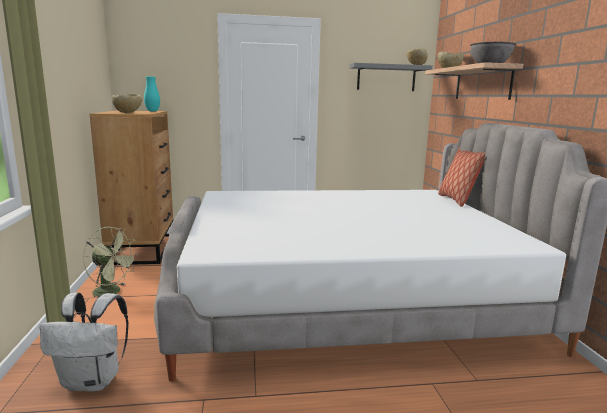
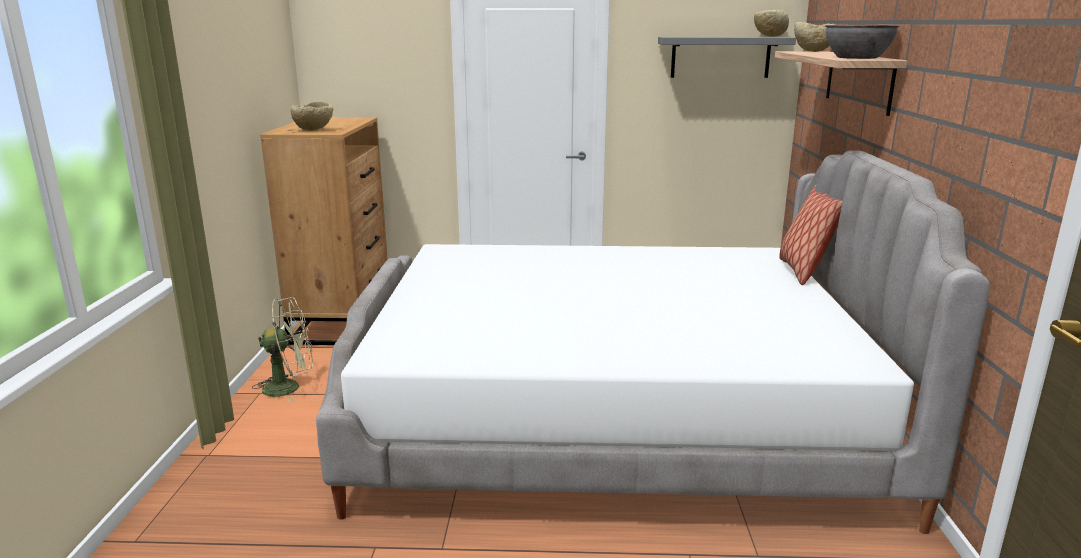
camera: 10 degrees right, 5 degrees up
(93, 381) = (246, 510): white backpack -> none
(112, 292) = (290, 387): green fan -> green fan turned 45 degrees counterclockwise
(152, 111) = (354, 120): turquoise vase -> none

